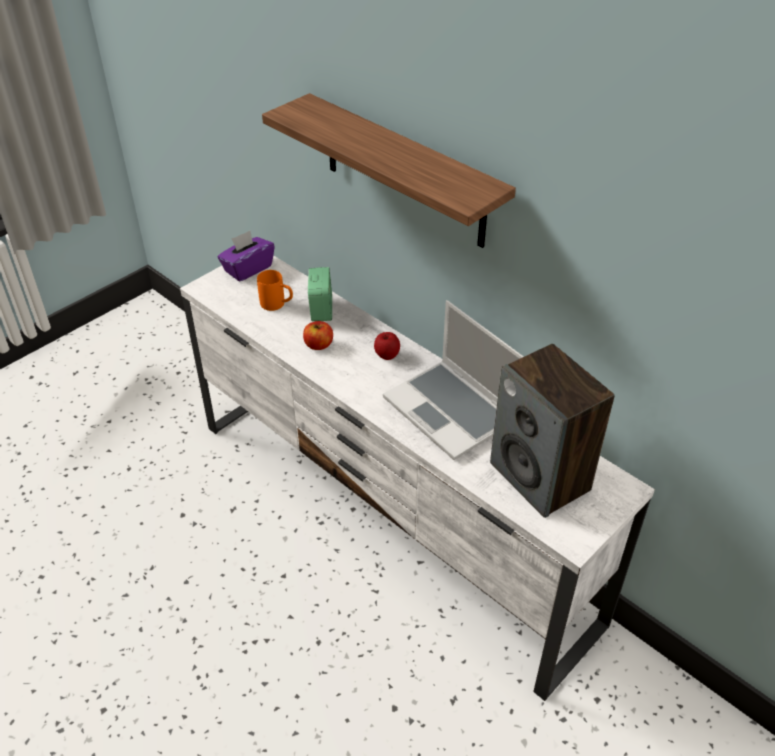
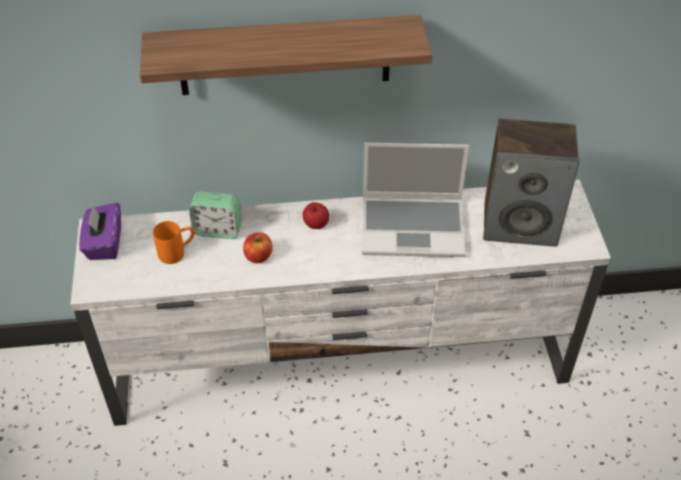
camera: 50 degrees left, 5 degrees up
(321, 310) = (218, 229): alarm clock -> alarm clock turned 150 degrees clockwise

